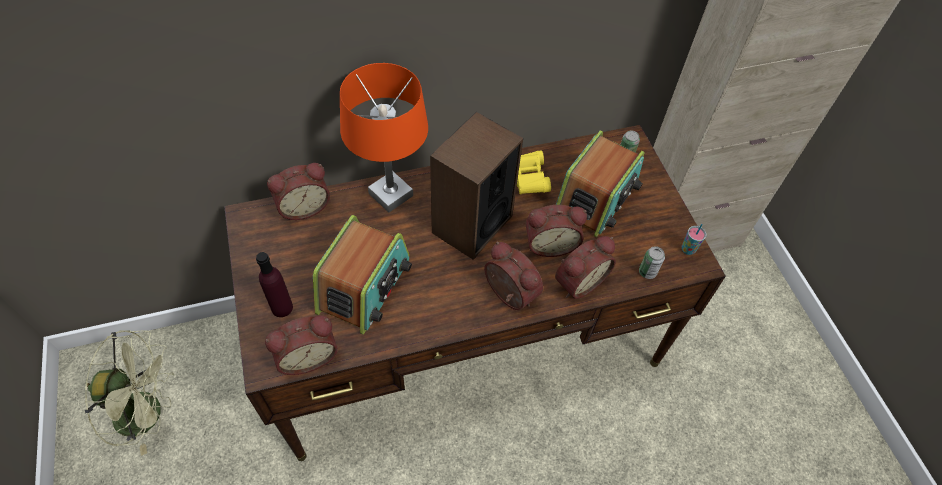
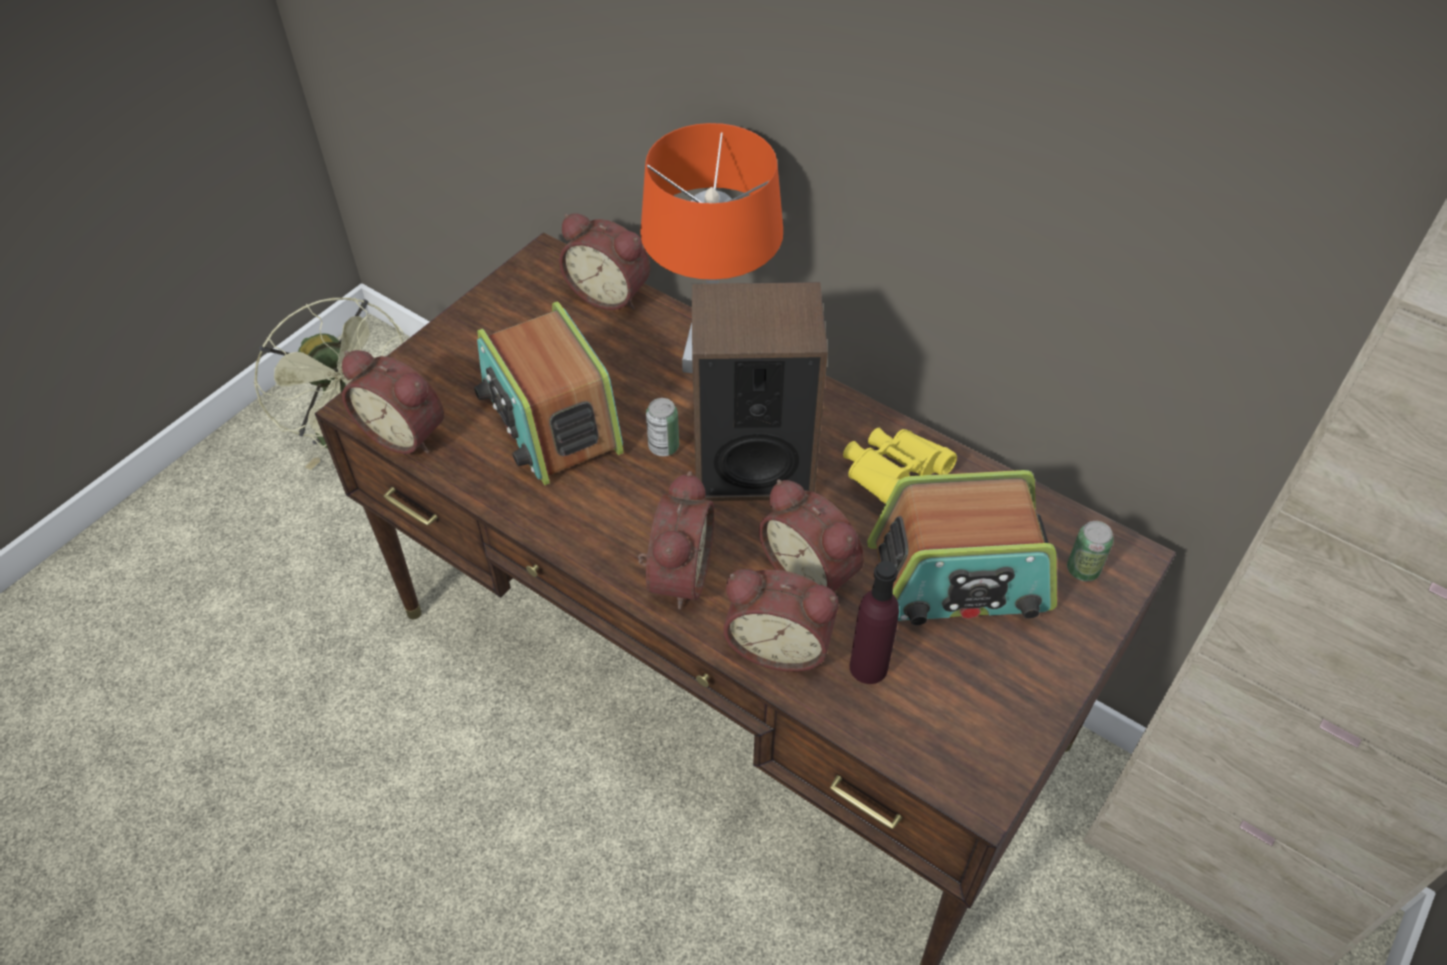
camera: 55 degrees right, 5 degrees down
(282, 307) = (451, 368): purple bottle -> purple bottle (868, 667)
(365, 285) = (550, 420): radio -> radio turned 75 degrees clockwise
(647, 272) = (887, 725): can -> can (663, 447)
(688, 249) = (991, 760): cup -> none

